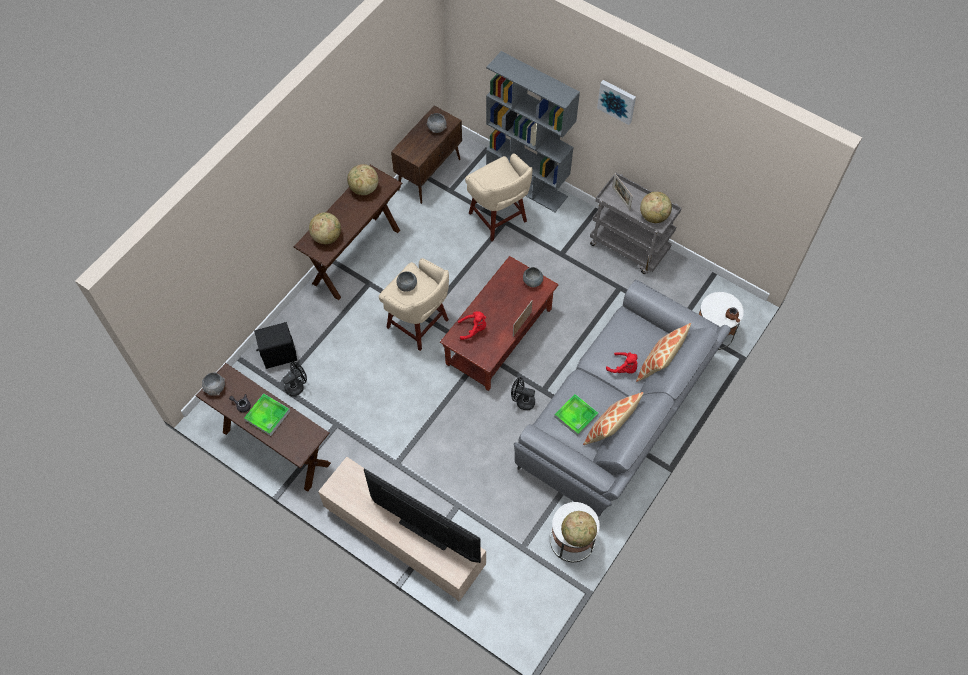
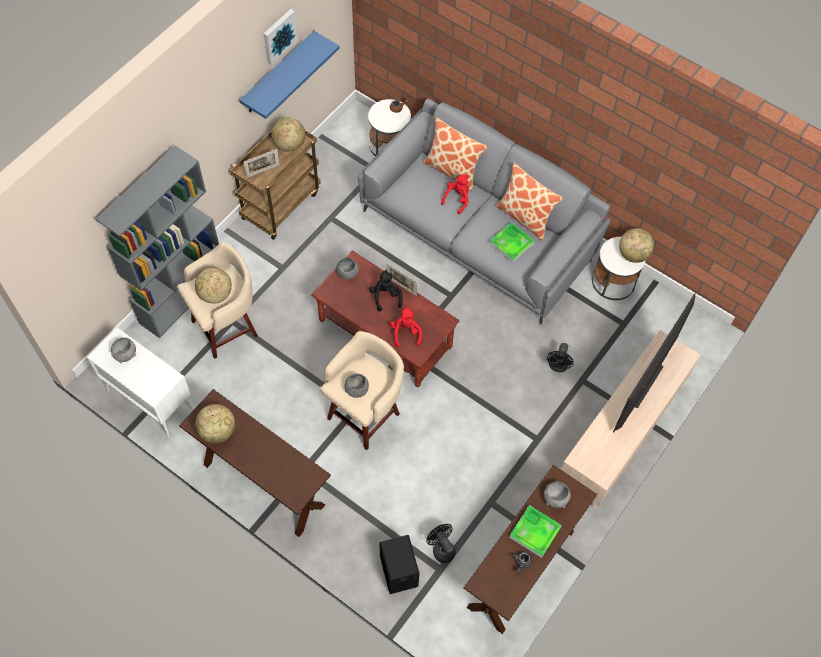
camera: 90 degrees left, 0 degrees up
(215, 388) = (499, 596): grey bowl -> grey bowl (555, 499)
(327, 237) = (287, 474): globe -> globe (215, 294)
(429, 174) = (149, 400): brown cabinet -> white cabinet
(510, 312) = (385, 296): none -> black plush toy
(522, 401) = (464, 315): black fan -> black fan (558, 366)
(617, 101) = (200, 108): picture -> picture (279, 36)
(629, 247) = (280, 204): grey cart -> brown cart
(696, 174) = (278, 73): none -> blue shelf

